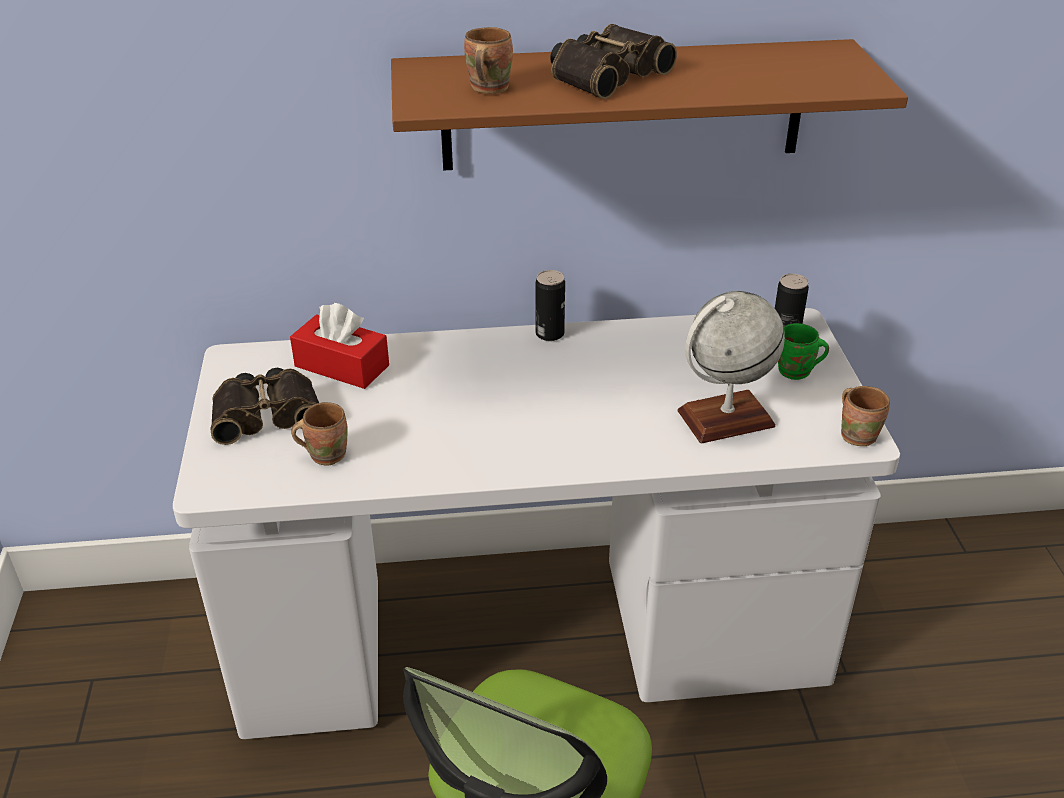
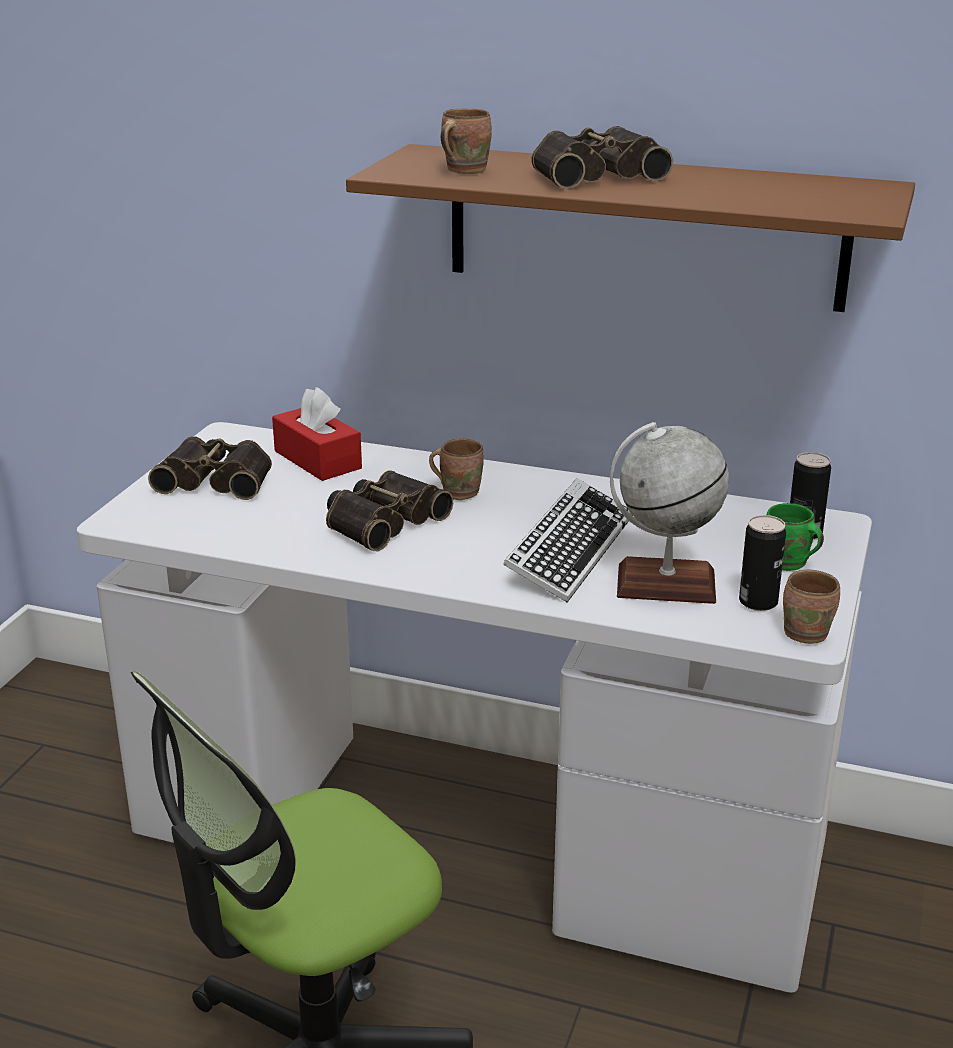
camera: 25 degrees right, 10 degrees down
(325, 454) = (240, 520): brown mug -> brown mug (459, 492)
(453, 419) = (382, 521): none -> binoculars
(549, 334) = (544, 477): can -> can (758, 602)
(628, 405) = (569, 550): none -> keyboard

